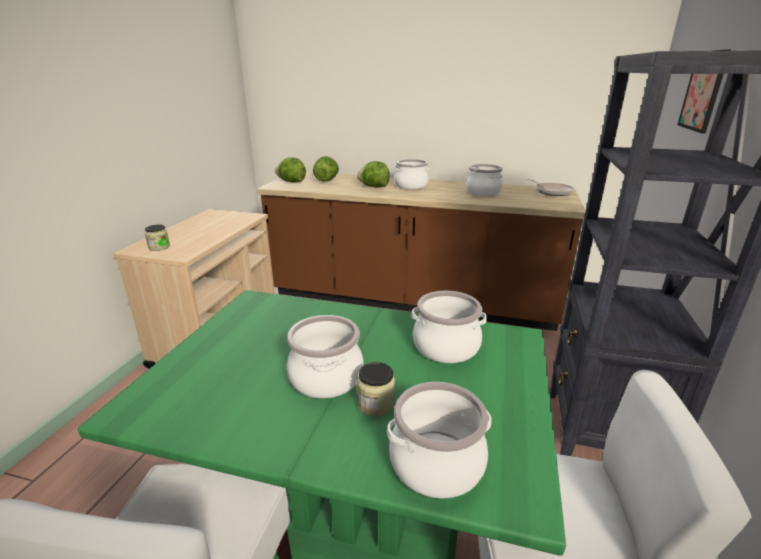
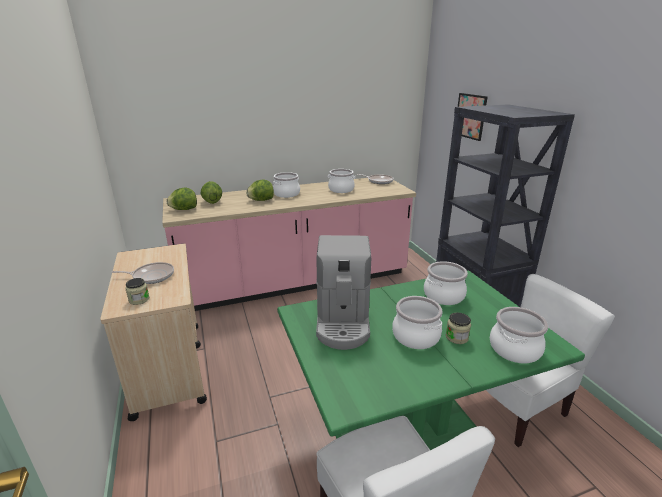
camera: 35 degrees left, 0 degrees up
(198, 232) = (151, 276): none -> frying pan
(277, 327) = (343, 321): none -> coffee machine
(411, 300) = (296, 282): brown counter -> pink counter

